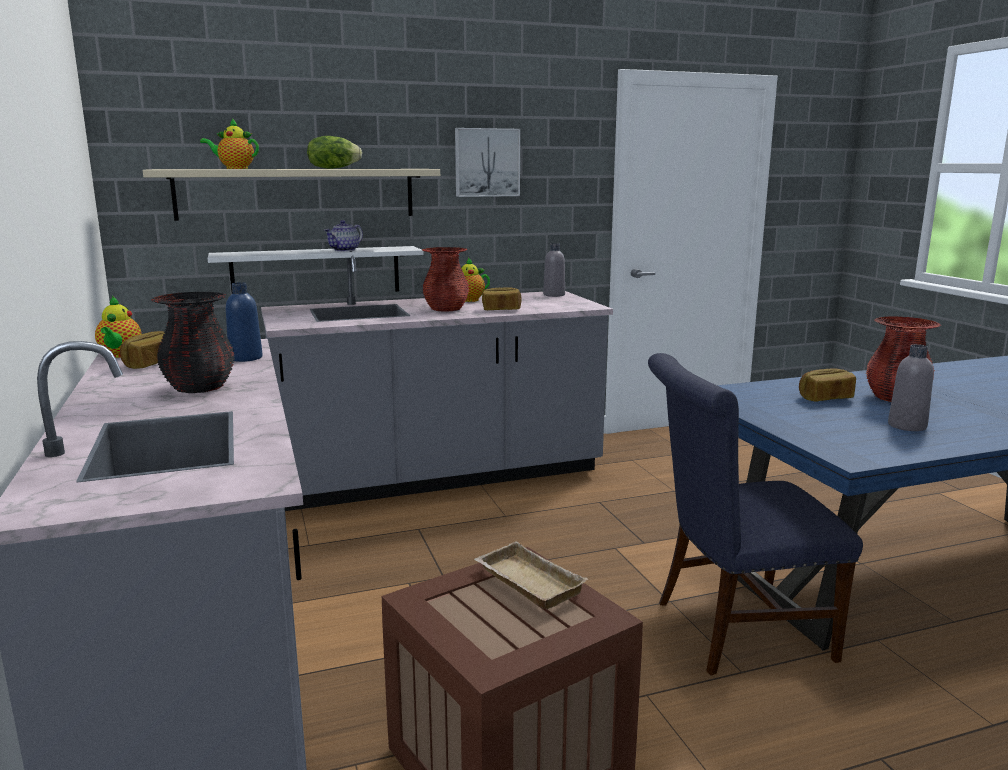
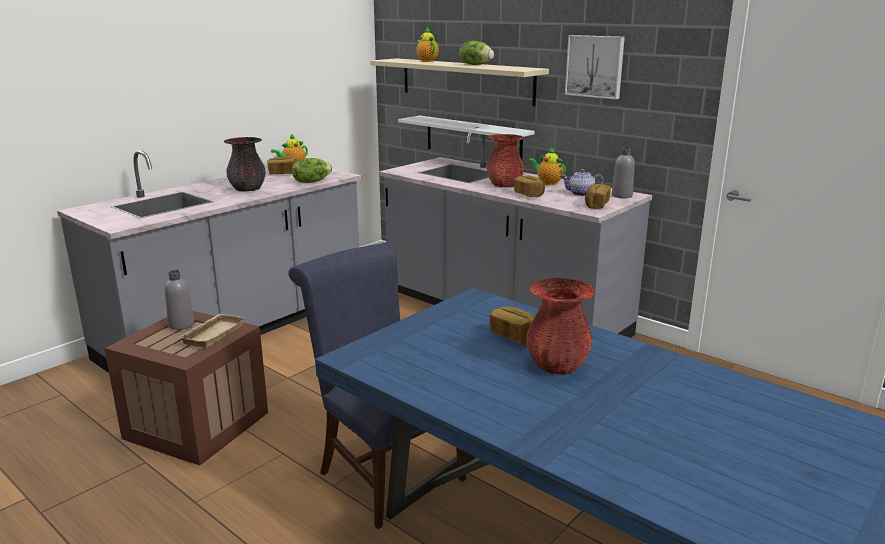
camera: 60 degrees right, 5 degrees up
(245, 358) = (311, 182): blue bottle -> lettuce
(344, 250) = (477, 126): teapot -> teapot (581, 194)
(572, 303) = (596, 205): none -> bread
(907, 426) = (463, 373): grey bottle -> grey bottle (181, 325)

